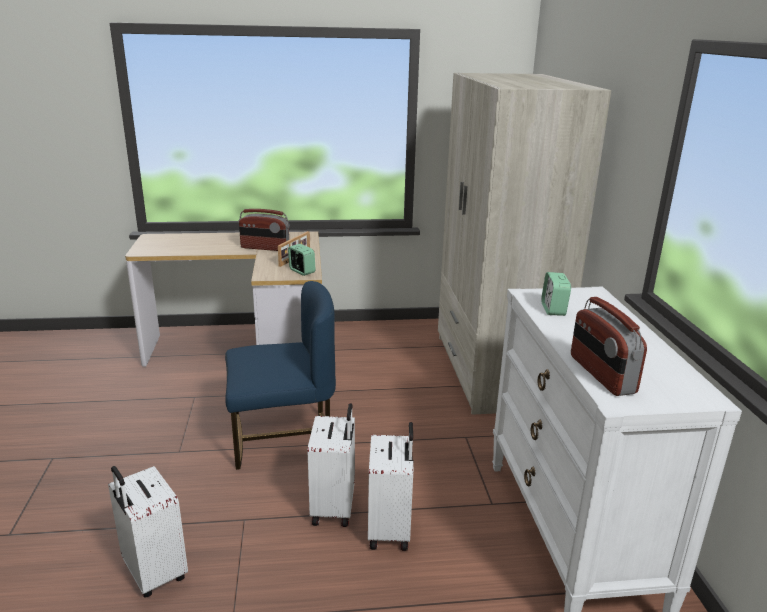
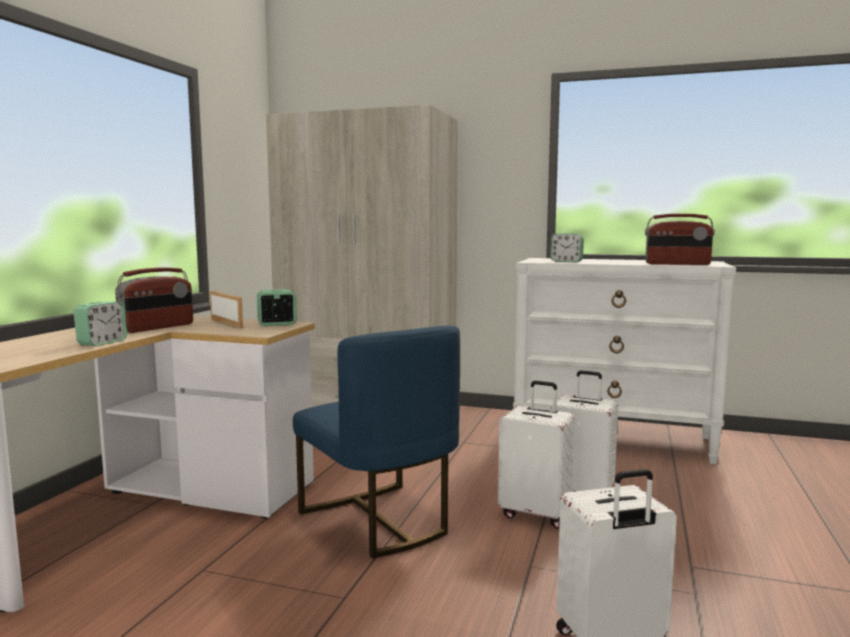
camera: 65 degrees left, 15 degrees down
(210, 251) = (102, 342): none -> alarm clock
(282, 436) = (379, 521): blue chair -> blue chair turned 135 degrees clockwise

